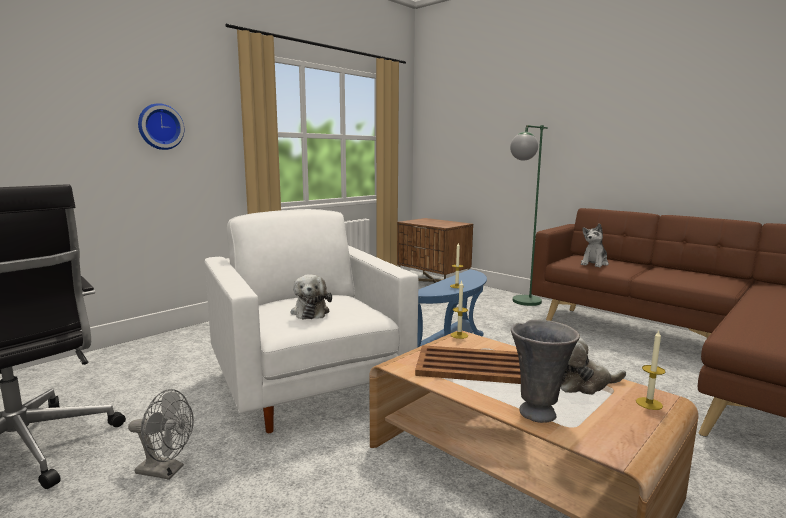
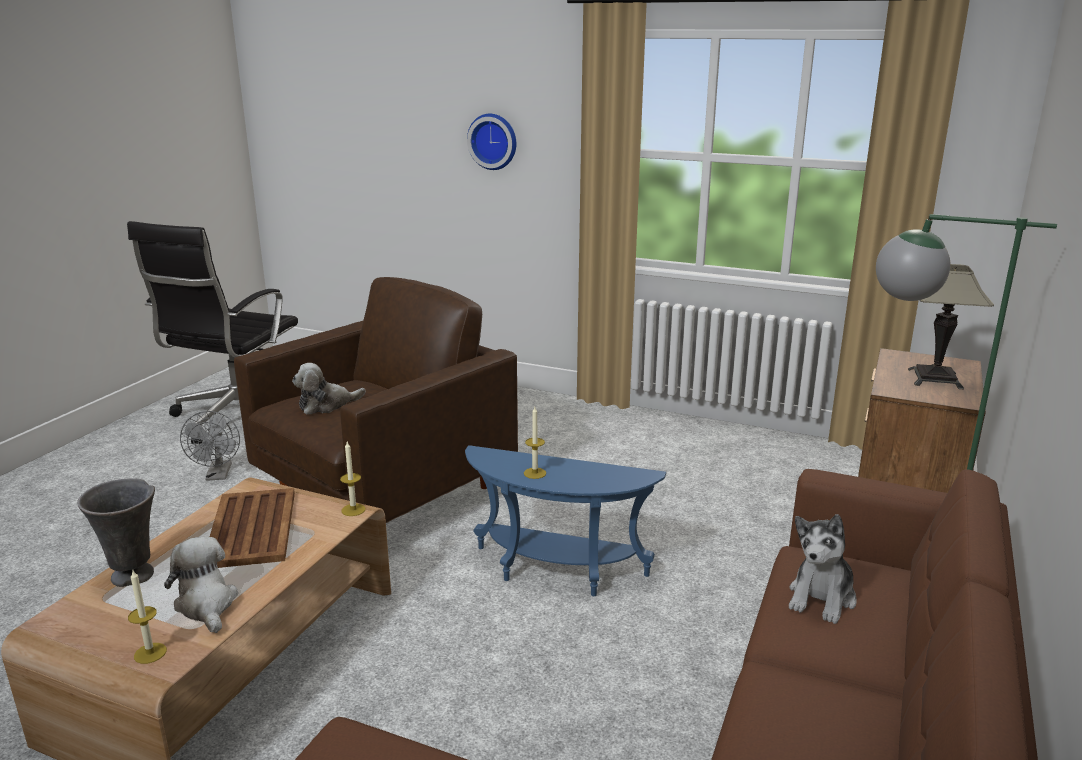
camera: 70 degrees right, 10 degrees up
(309, 387) = (385, 494): white armchair -> brown armchair
(438, 222) = (934, 378): none -> table lamp
(594, 263) = (822, 598): plush toy -> plush toy turned 75 degrees counterclockwise

